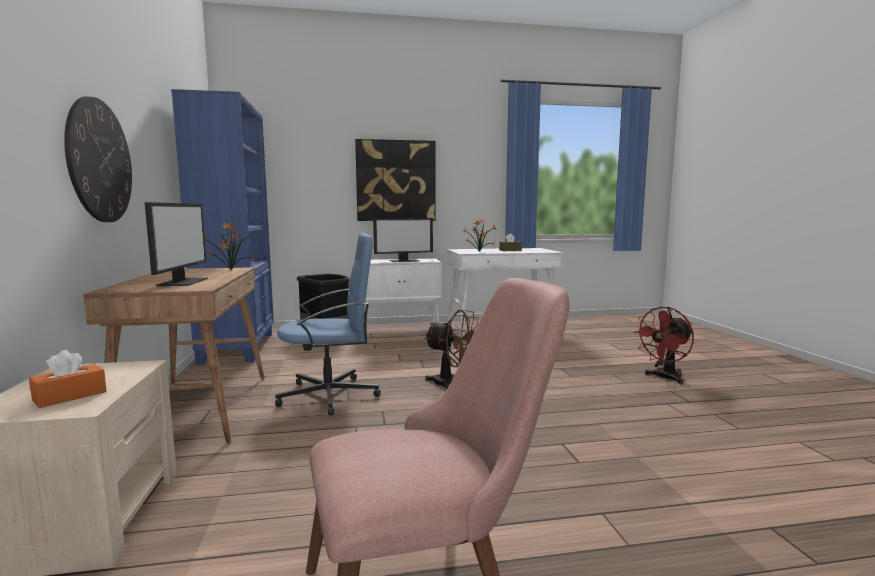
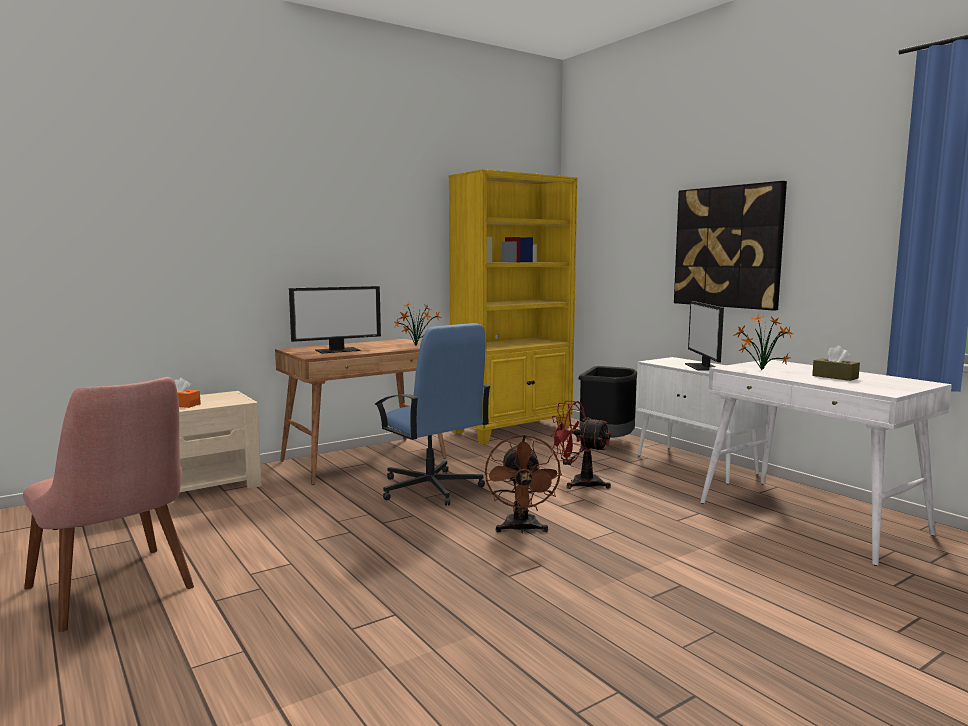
camera: 65 degrees right, 0 degrees up
(100, 161) = (321, 254): wall clock -> none
(239, 347) = (513, 430): blue bookcase -> yellow bookcase
(404, 260) = (703, 367): monitor -> monitor turned 45 degrees clockwise
(664, 378) = (767, 688): red fan -> red fan (578, 482)

